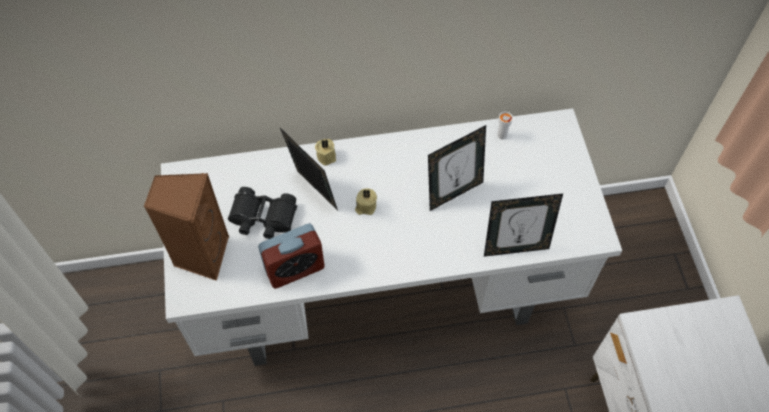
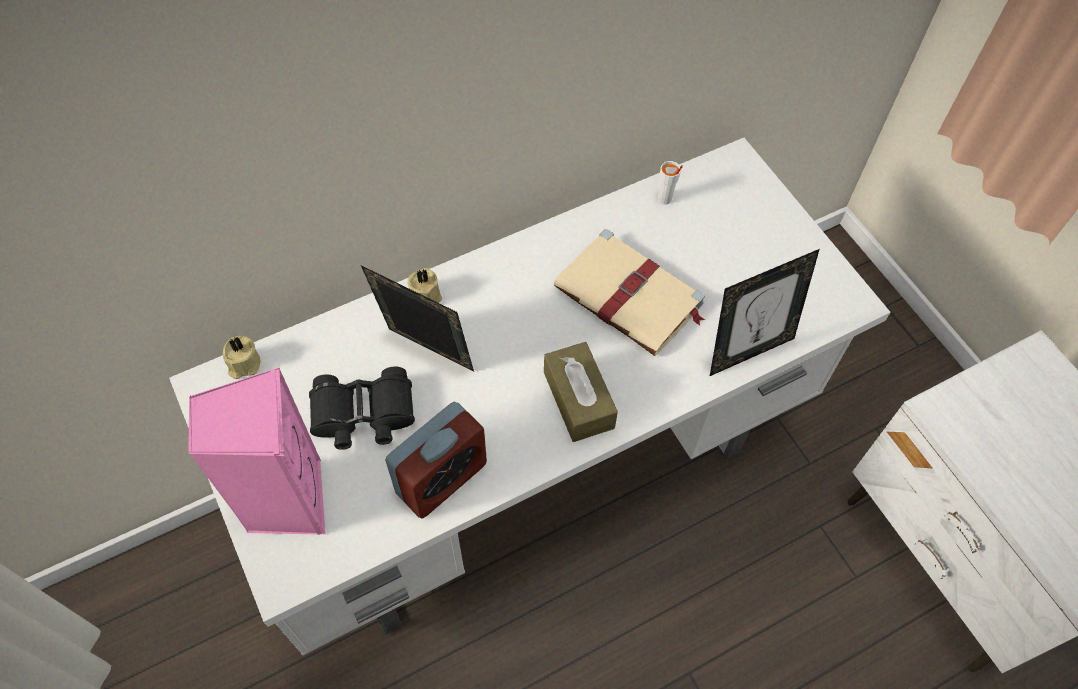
camera: 20 degrees left, 0 degrees up
(201, 254) = (286, 501): brown speaker -> pink speaker
(365, 206) = (512, 353): beige candle -> beige candle (244, 364)
(395, 247) = (578, 400): none -> brown tissue box
(453, 192) = (630, 297): picture frame -> beige book

